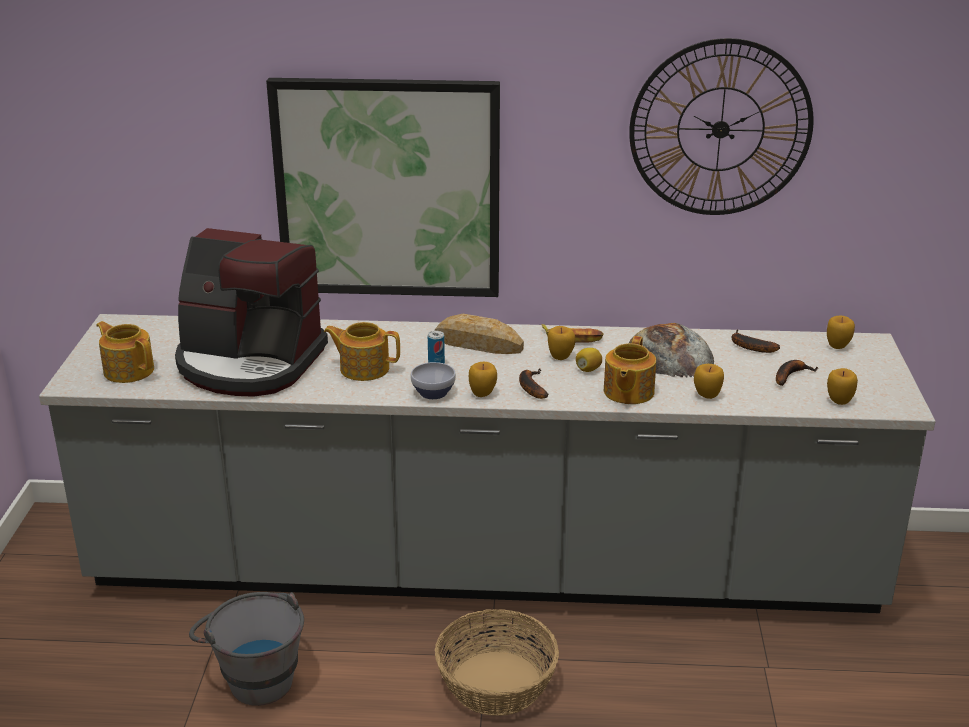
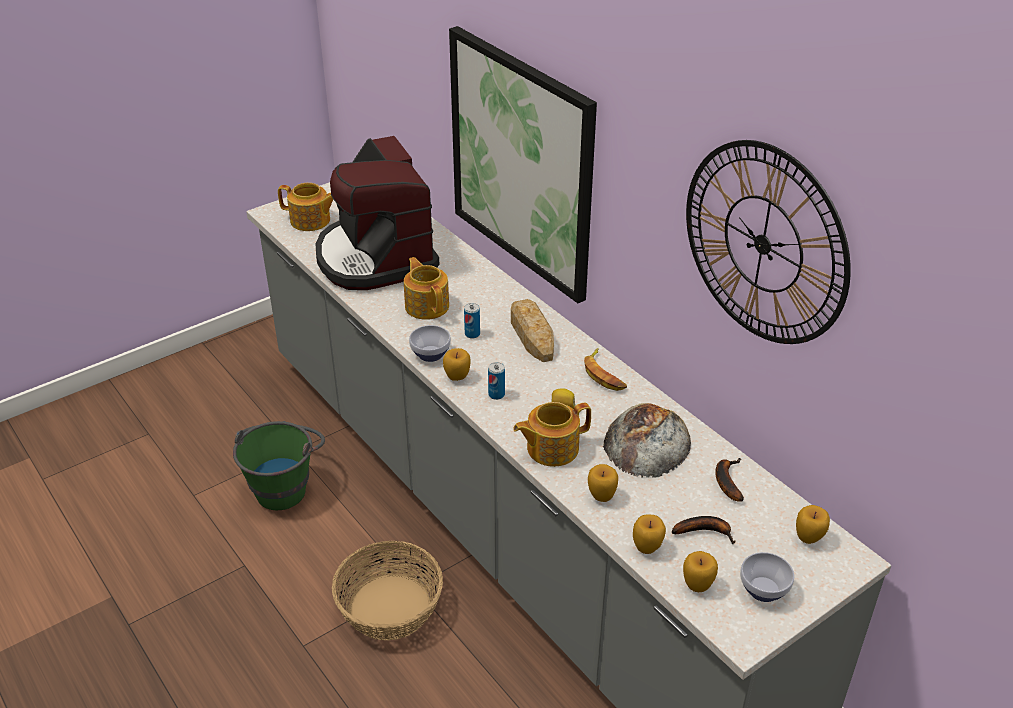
camera: 50 degrees right, 10 degrees up
(128, 370) = (311, 221): teapot -> teapot turned 105 degrees clockwise
(254, 676) = (284, 484): grey bucket -> green bucket
(530, 387) = (496, 394): banana -> can
(560, 357) = (564, 385): apple -> apple (647, 547)
(869, 381) = (765, 590): none -> bowl

